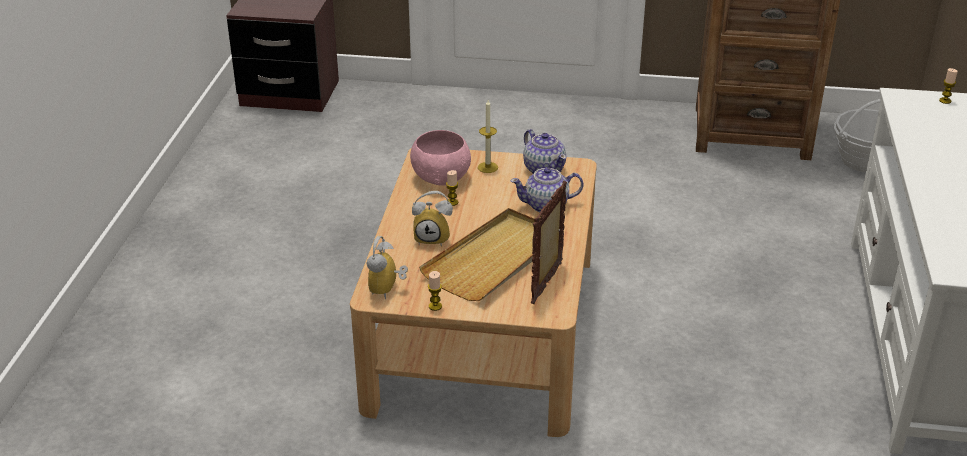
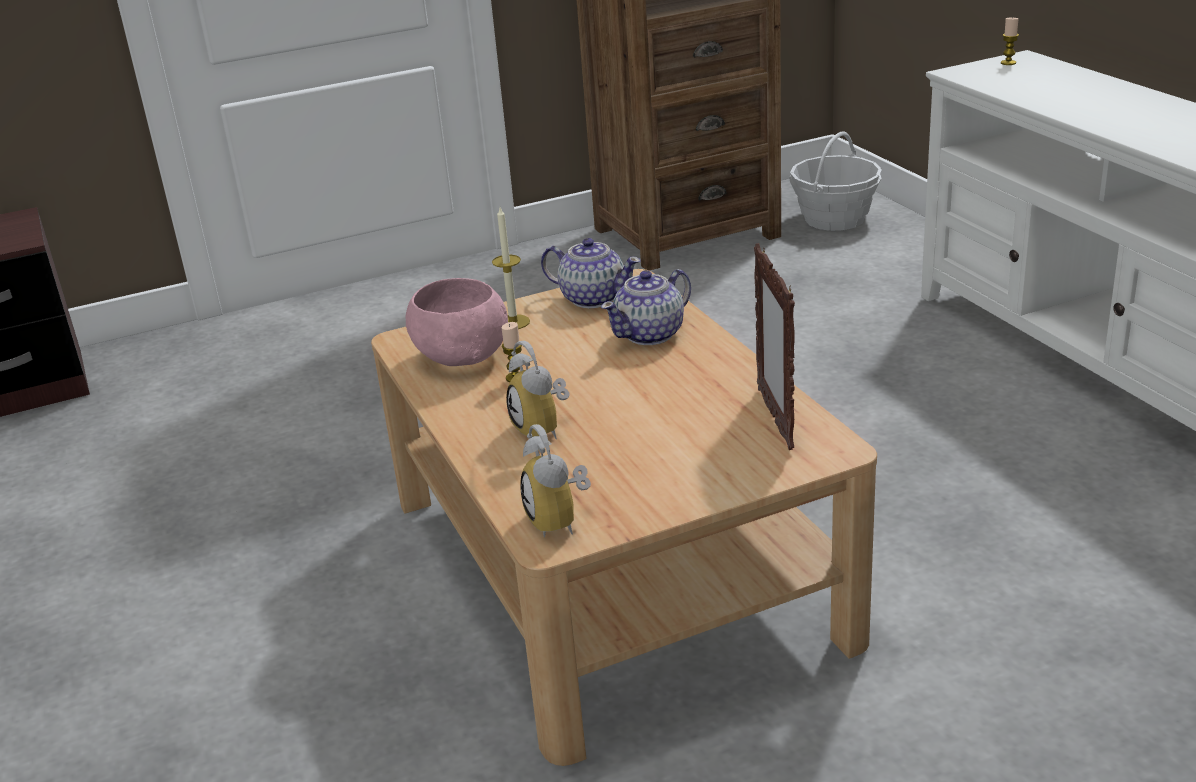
camera: 30 degrees left, 5 degrees down
(433, 238) = (544, 429): alarm clock -> alarm clock turned 90 degrees clockwise
(435, 306) = (659, 511): candle -> none
(494, 259) = (664, 419): beige tray -> none

